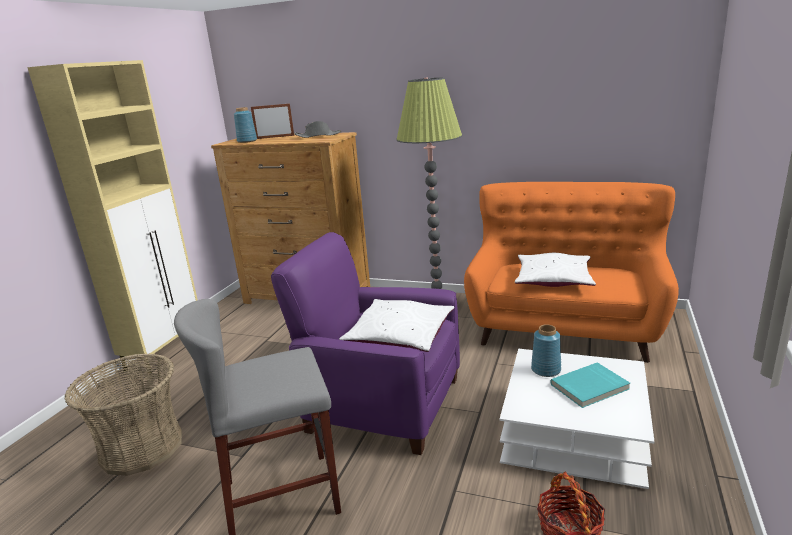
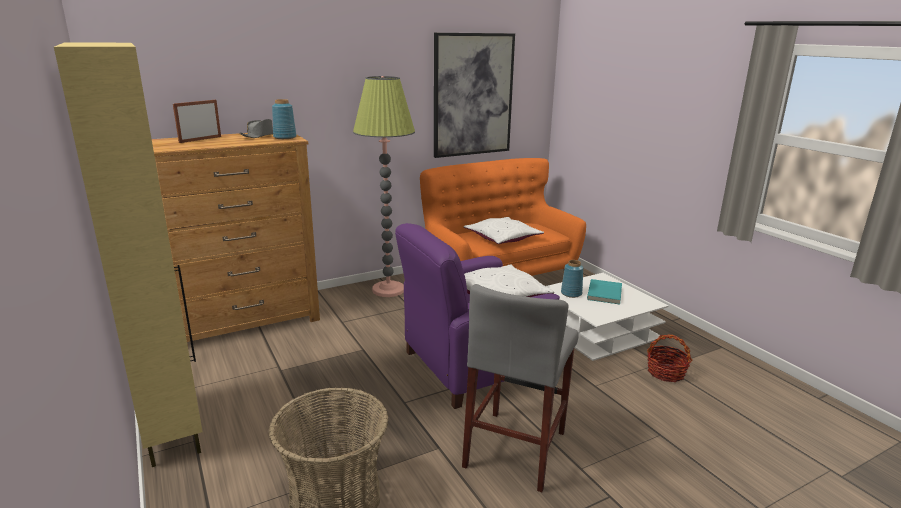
camera: 50 degrees left, 0 degrees up
(247, 141) = (179, 146): blue vase -> blue vase (285, 137)
(570, 97) = (473, 95): none -> picture

